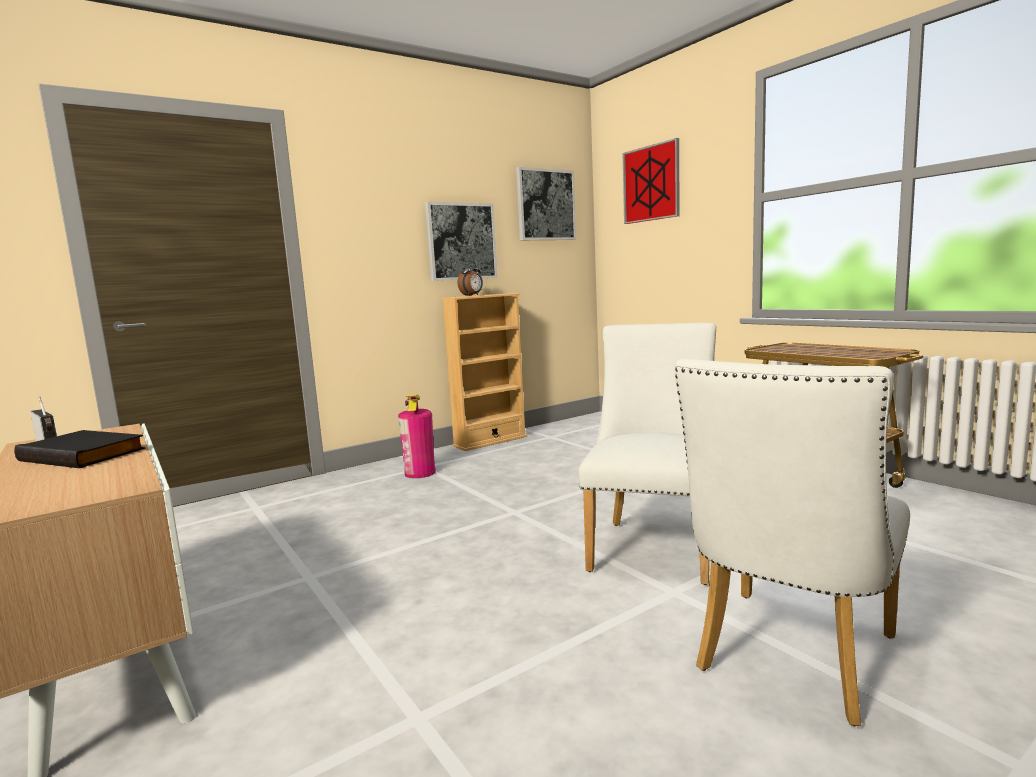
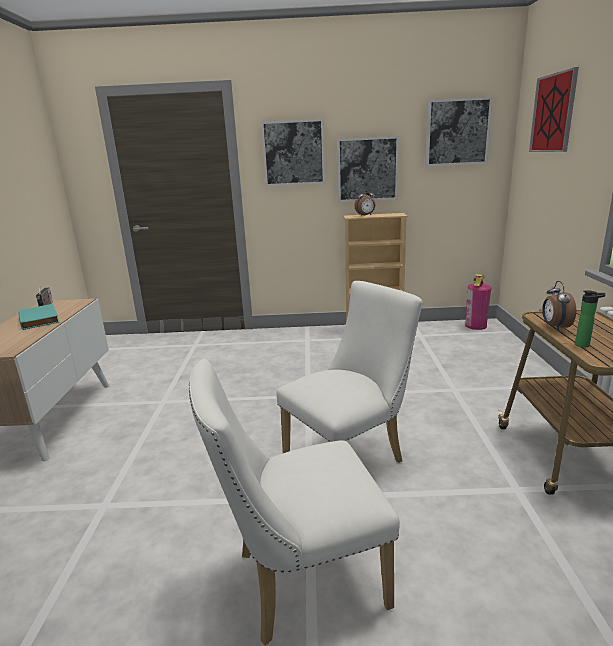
camera: 35 degrees right, 10 degrees up
(85, 454) = (40, 319): black book -> turquoise book
(373, 216) = (293, 153): none -> picture
(420, 473) = (298, 344): fire extinguisher -> fire extinguisher (476, 326)
(791, 351) = (554, 326): none -> alarm clock
(838, 354) = (584, 345): none -> bottle

